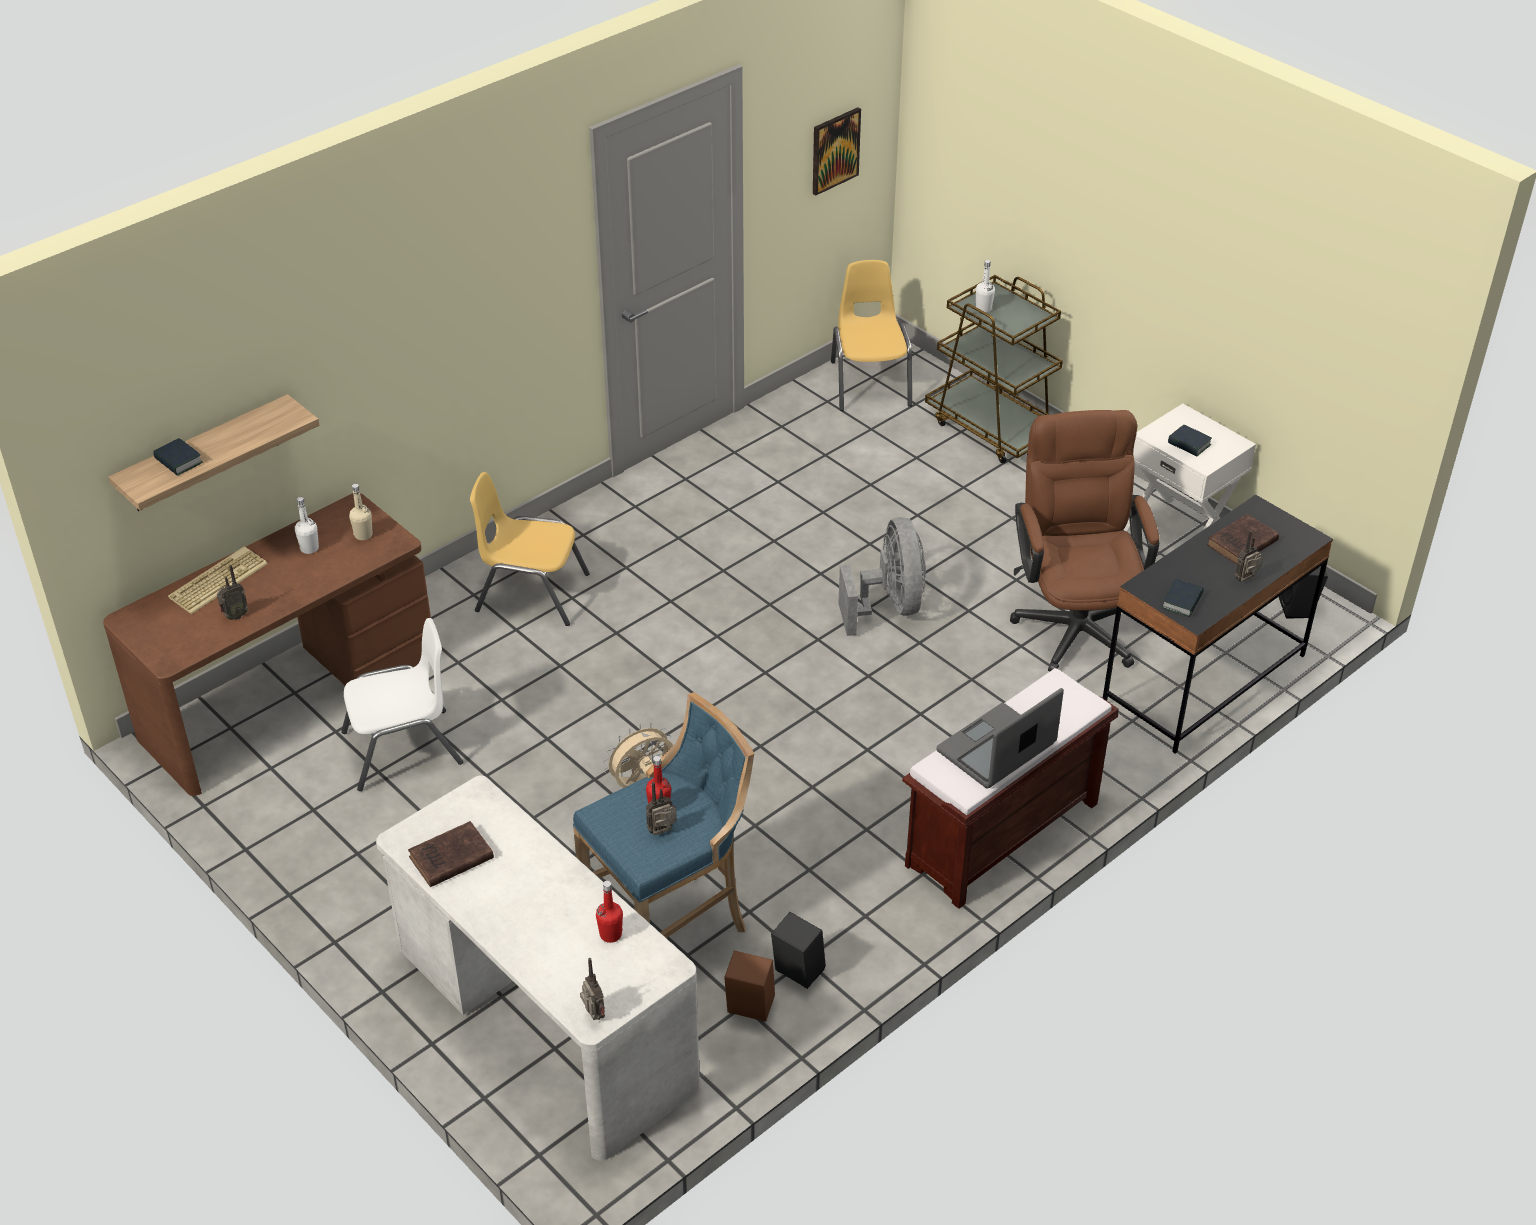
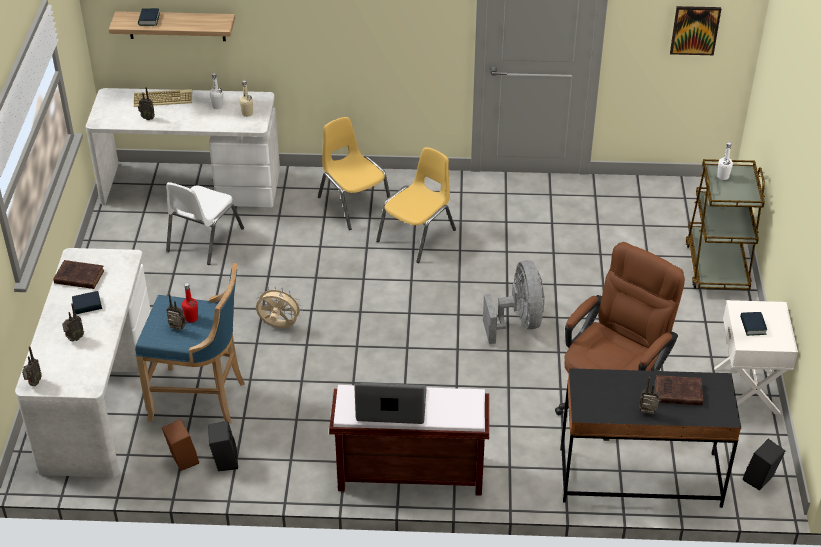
camera: 45 degrees right, 0 degrees up
(289, 696) = (191, 185): brown desk -> white desk
(403, 749) = (204, 239): white chair -> white chair turned 90 degrees clockwise
(561, 930) = (74, 338): none -> radio
(610, 934) = (89, 355): red bottle -> none
(870, 383) = (678, 201): yellow chair -> yellow chair (417, 236)
(889, 607) = (518, 322): grey fan -> grey fan turned 45 degrees counterclockwise
(1182, 601) = (591, 399): book -> book (87, 305)

